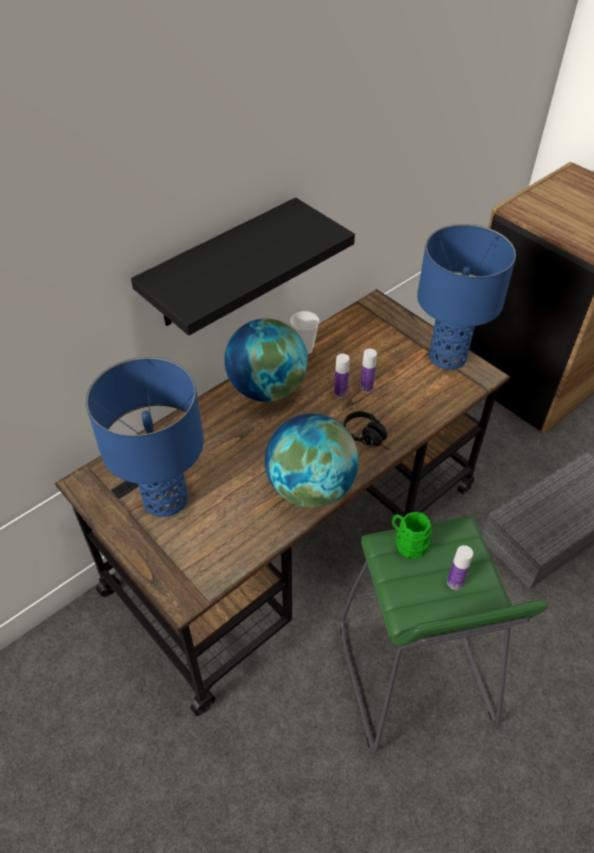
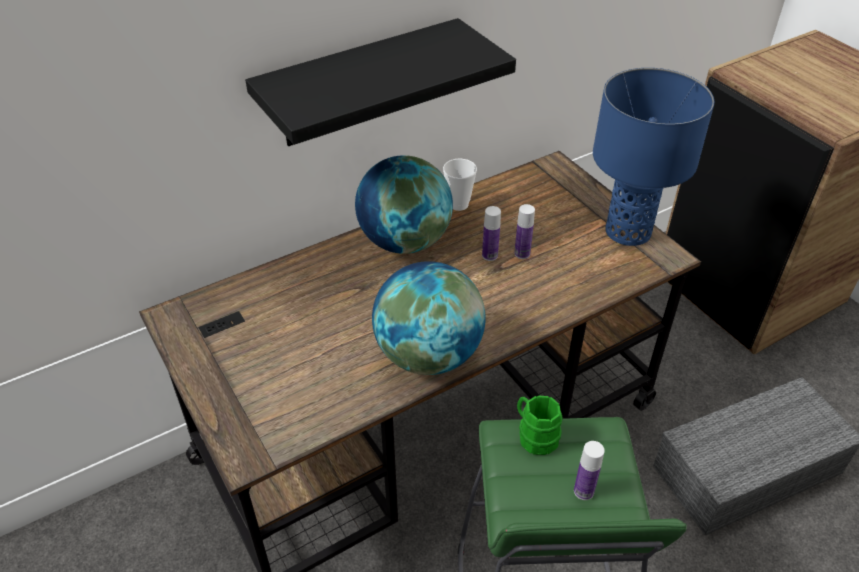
camera: 10 degrees right, 5 degrees down
(166, 499) = (257, 345): blue table lamp -> none
(369, 437) = (512, 308): black headphones -> none

